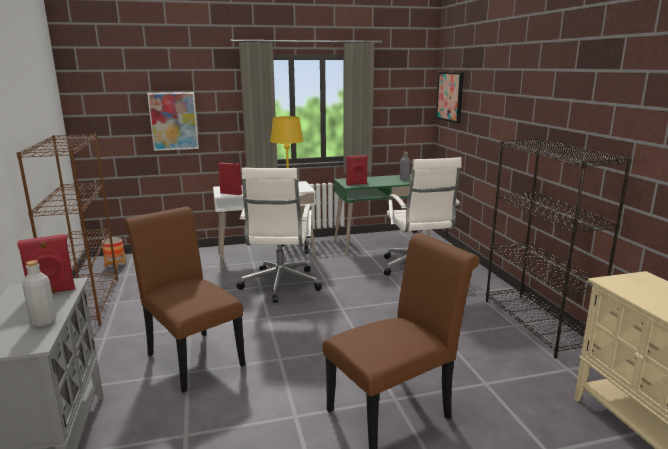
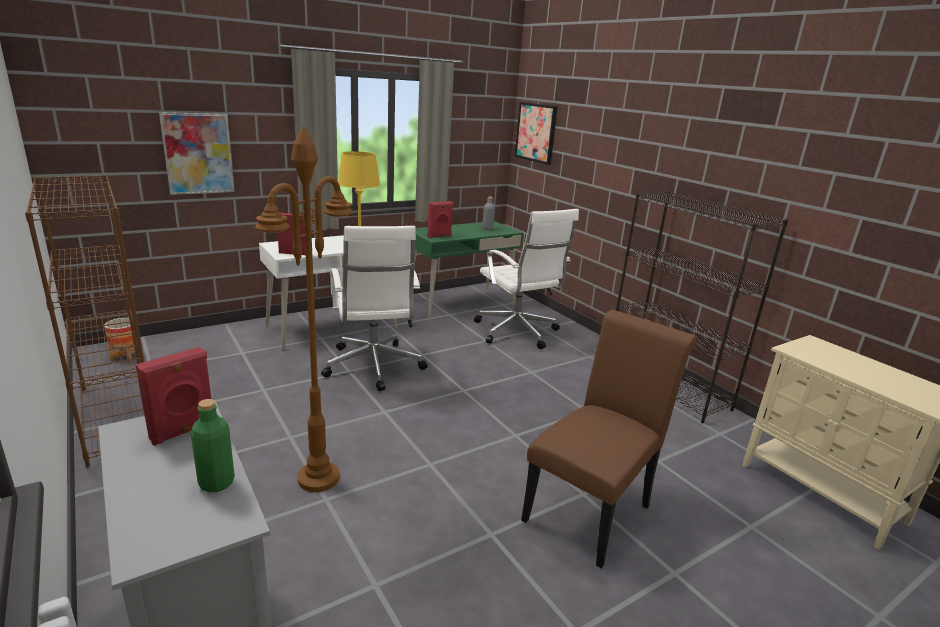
camera: 20 degrees left, 5 degrees up
(43, 322) = (216, 483): grey bottle -> green bottle
(191, 357) = (319, 478): brown chair -> brown floor lamp

